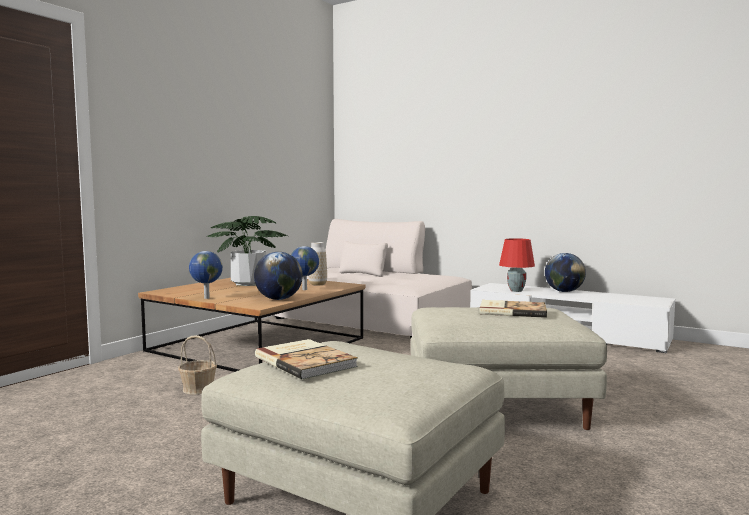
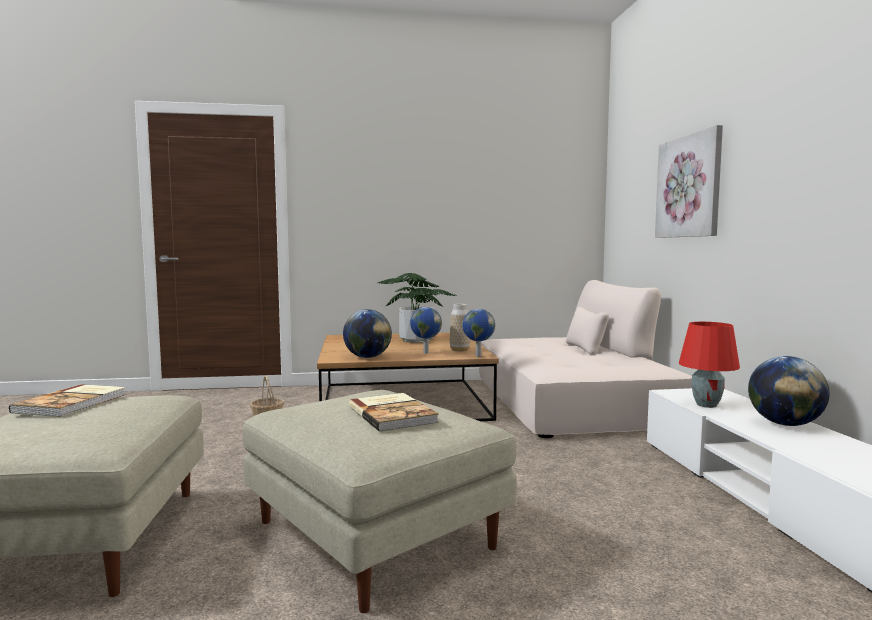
camera: 50 degrees right, 0 degrees up
(206, 298) = (335, 346): globe -> globe (477, 356)
(445, 149) = (689, 186): none -> picture

